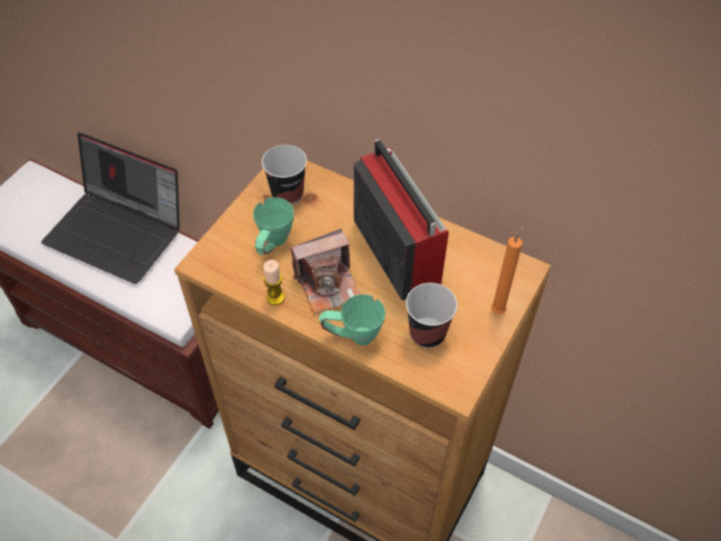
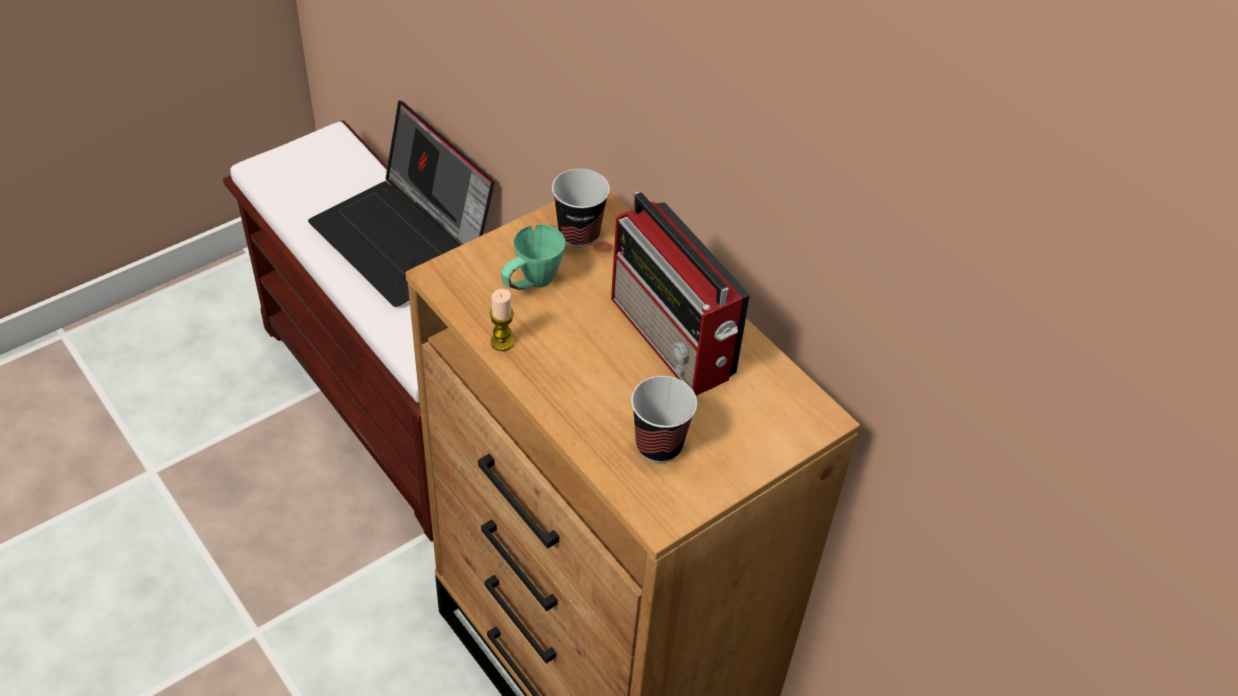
camera: 20 degrees right, 5 degrees down
(328, 284) = (571, 349): camera -> none
(352, 336) = (567, 415): green mug -> none
(395, 250) = (673, 340): radio -> radio turned 150 degrees clockwise
(499, 309) = (763, 451): orange candle -> none

